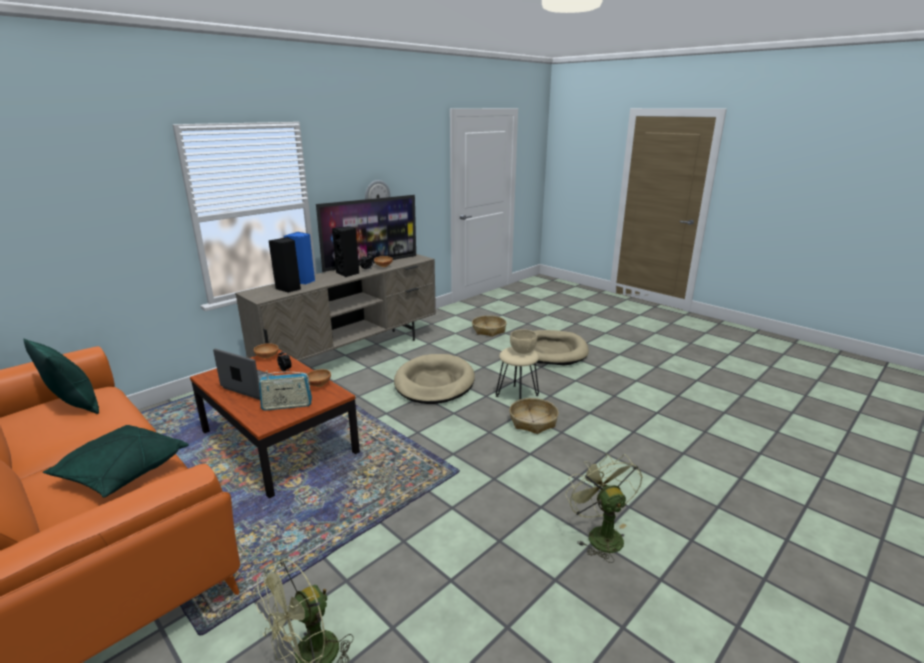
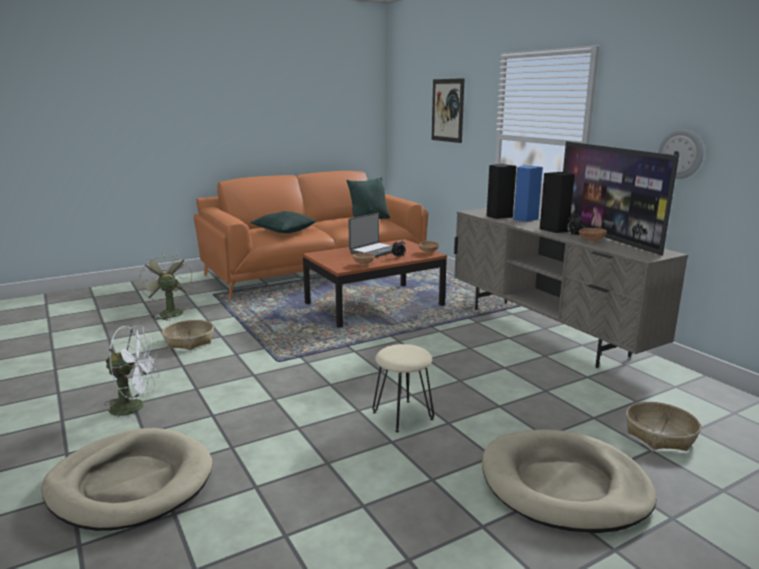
camera: 105 degrees right, 5 degrees down
(69, 205) = (447, 110): none -> picture
(287, 405) = (337, 257): radio -> none
(434, 383) = (457, 368): beige dog bed -> beige dog bed (131, 483)
(522, 351) = (404, 354): beige bowl -> none
(533, 422) = (333, 413): basket -> basket (189, 341)
(600, 534) = (135, 407): green fan -> white fan

